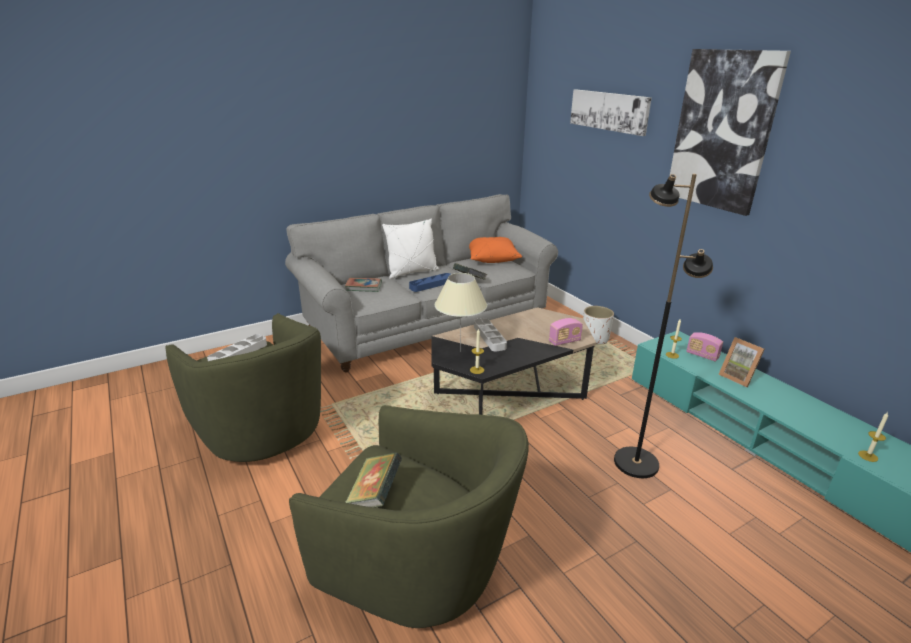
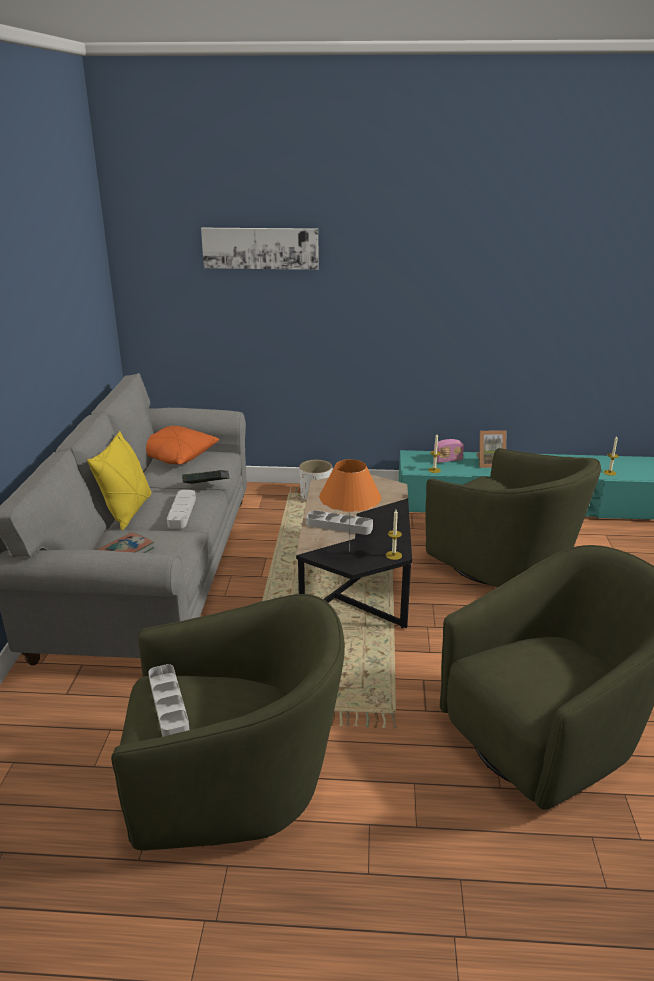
camera: 55 degrees left, 0 degrees up
(375, 495) = (550, 680): book -> none
(412, 272) = (128, 511): white pillow -> yellow pillow
(431, 285) = (182, 512): blue tray -> grey tray
(460, 351) = (349, 551): beige table lamp -> orange table lamp
(564, 341) = (391, 496): radio -> none
(635, 462) = (503, 566): black floor lamp -> green armchair
(723, 131) = (409, 253): picture -> none

